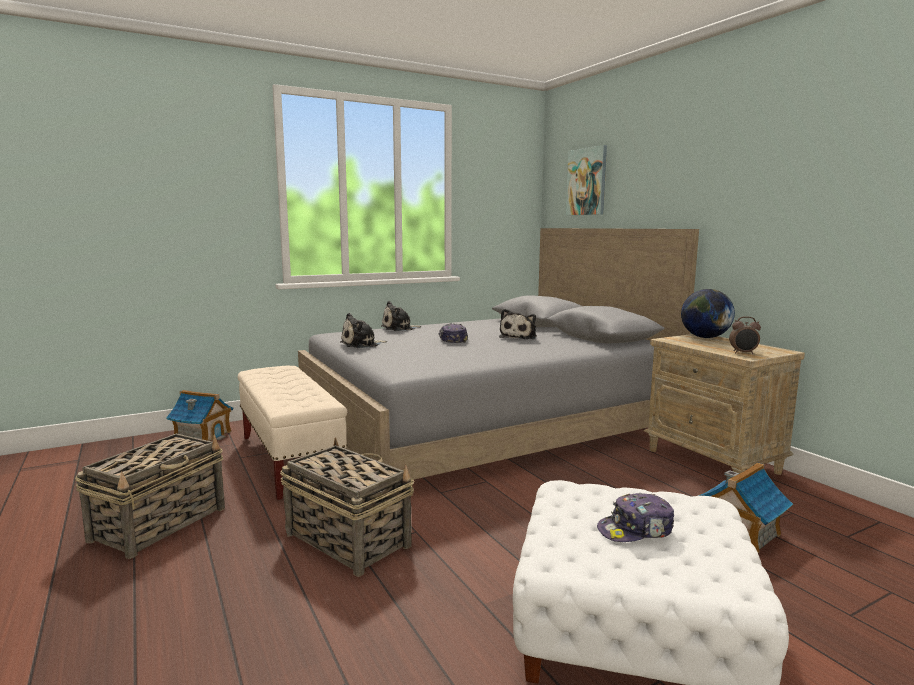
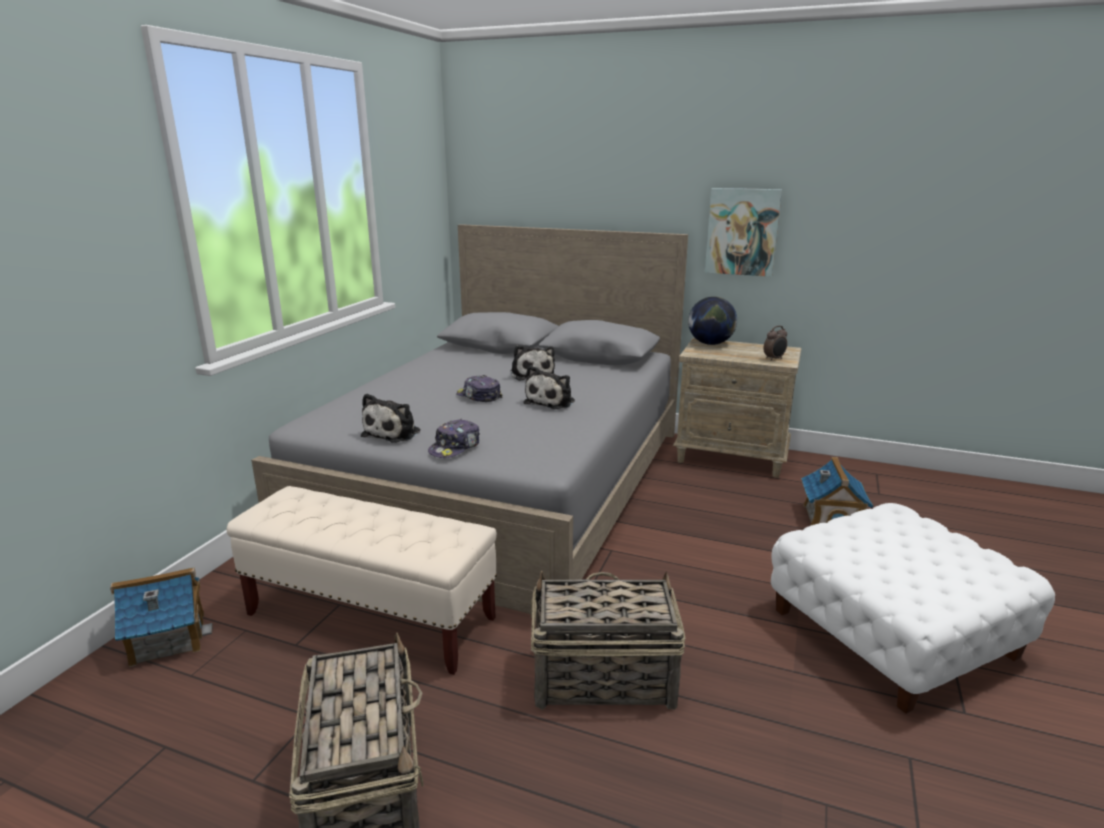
camera: 40 degrees left, 10 degrees up
(399, 328) = (370, 391): plush toy -> plush toy (551, 402)
(587, 182) = (525, 170): picture -> picture (742, 232)
(636, 530) = (907, 556): cap -> cap (455, 448)

